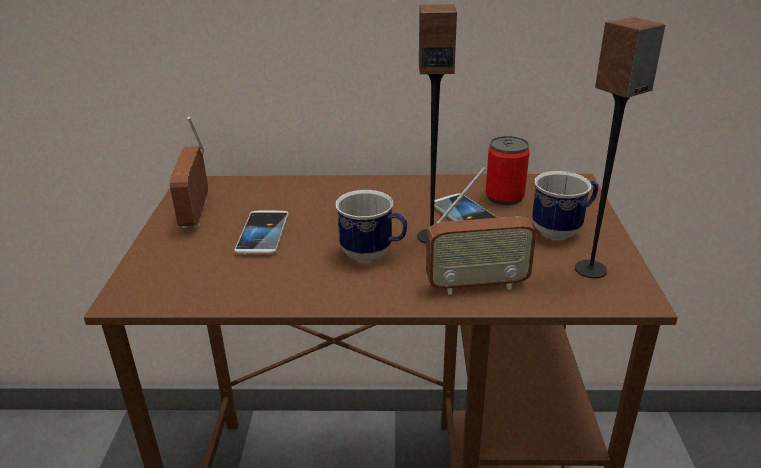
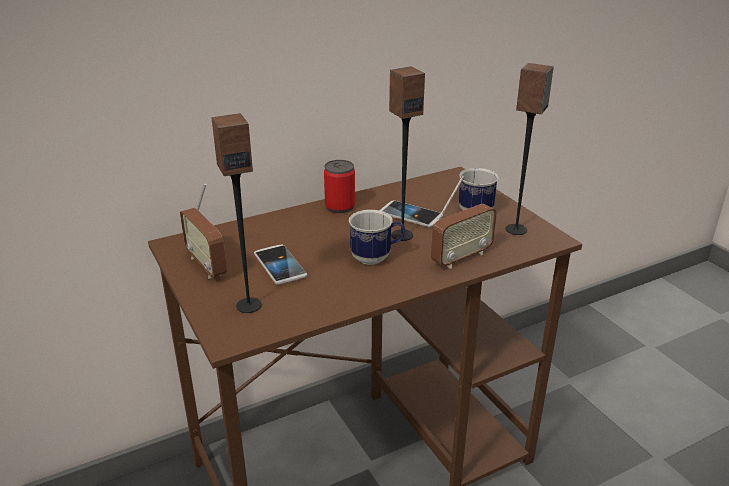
camera: 30 degrees left, 0 degrees up
(185, 267) = (248, 305): none -> speaker
(504, 197) = (422, 196): can -> can (340, 207)

